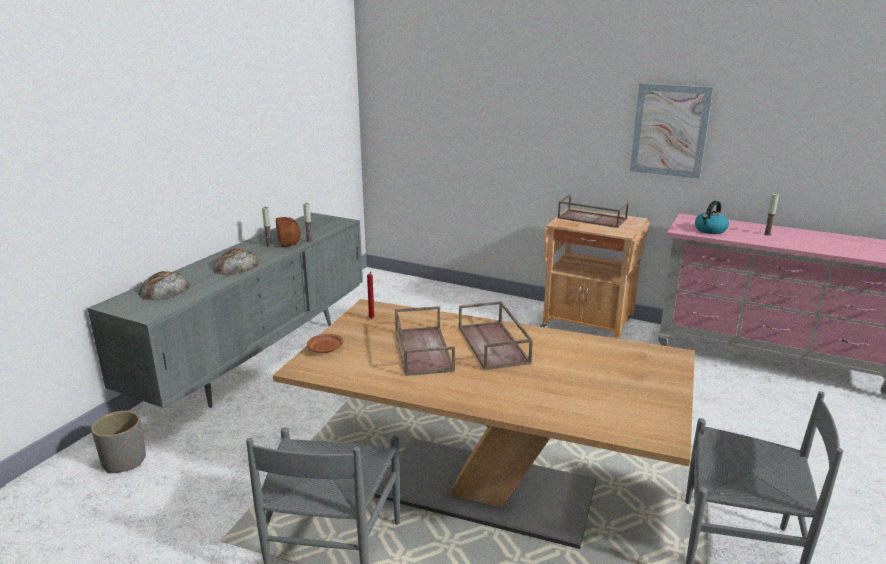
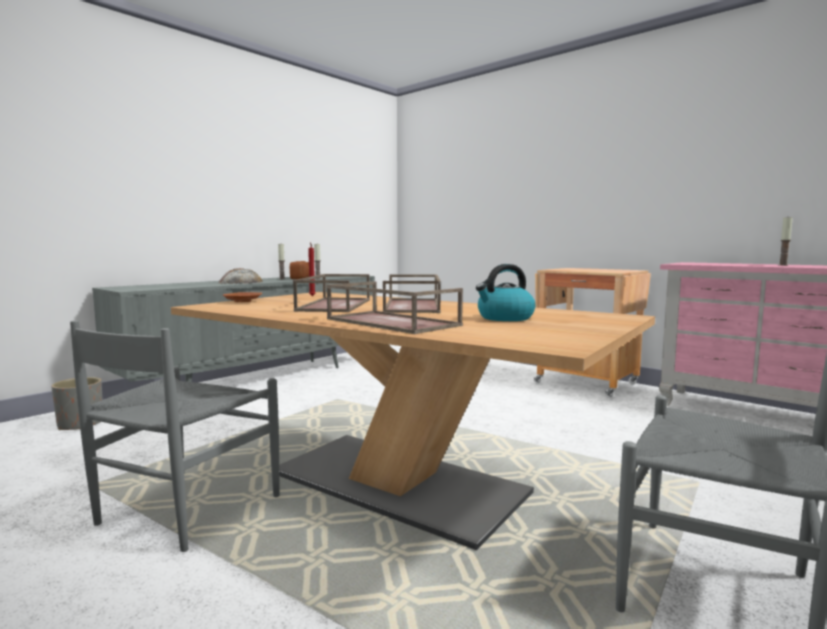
camera: 15 degrees right, 15 degrees down
(164, 289) = (165, 285): bread -> none
(591, 218) = (587, 269): brown tray -> brown tray (389, 322)
(670, 130) = (667, 178): picture -> none
(710, 230) = (712, 264): kettle -> kettle (504, 318)

